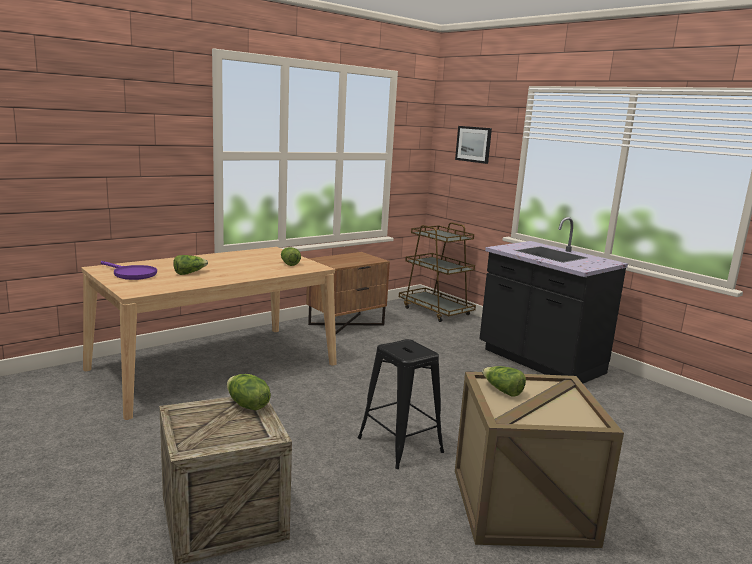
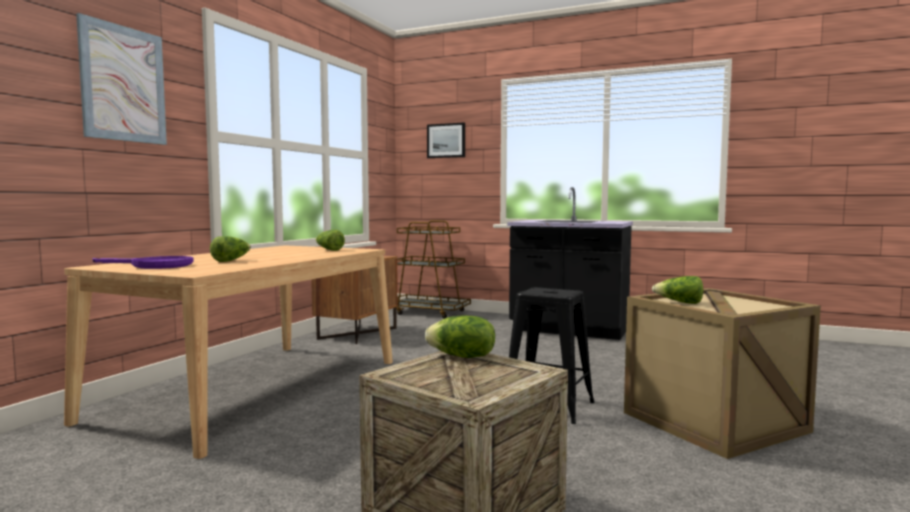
camera: 25 degrees left, 10 degrees down
(139, 124) = (123, 84): none -> picture

